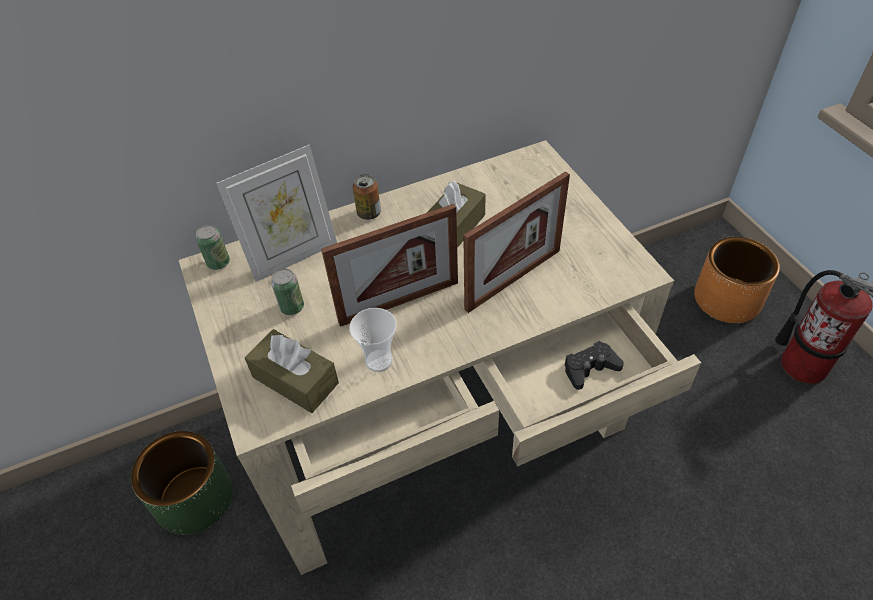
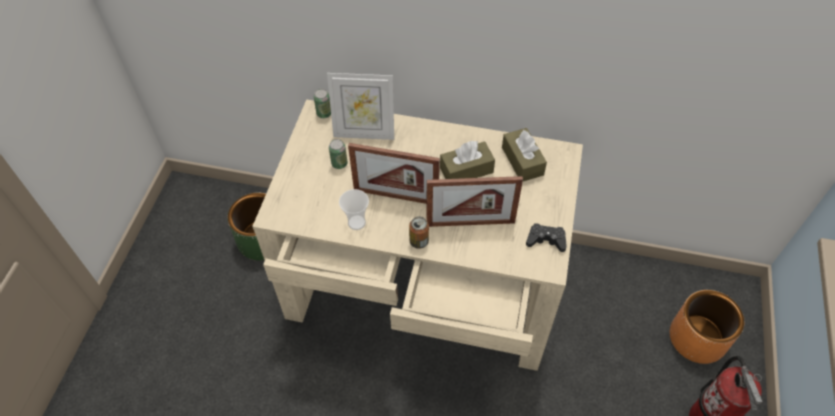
camera: 35 degrees right, 5 degrees up
(295, 380) = (308, 205): brown tissue box -> brown tissue box (522, 161)
(369, 213) = (428, 131): can -> can (419, 241)
(590, 368) = (479, 305): black game controller -> black game controller (546, 240)

